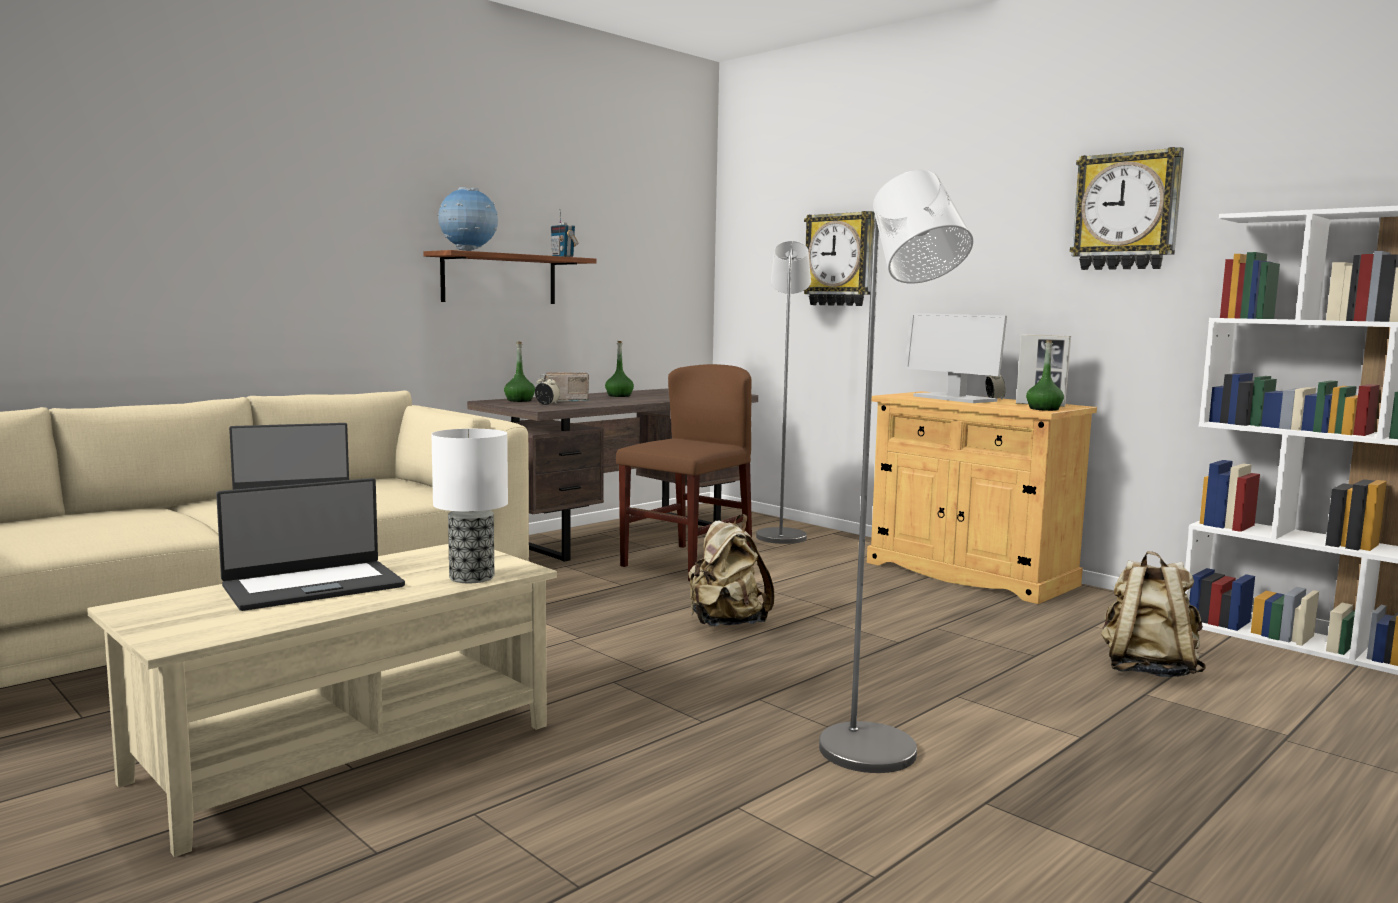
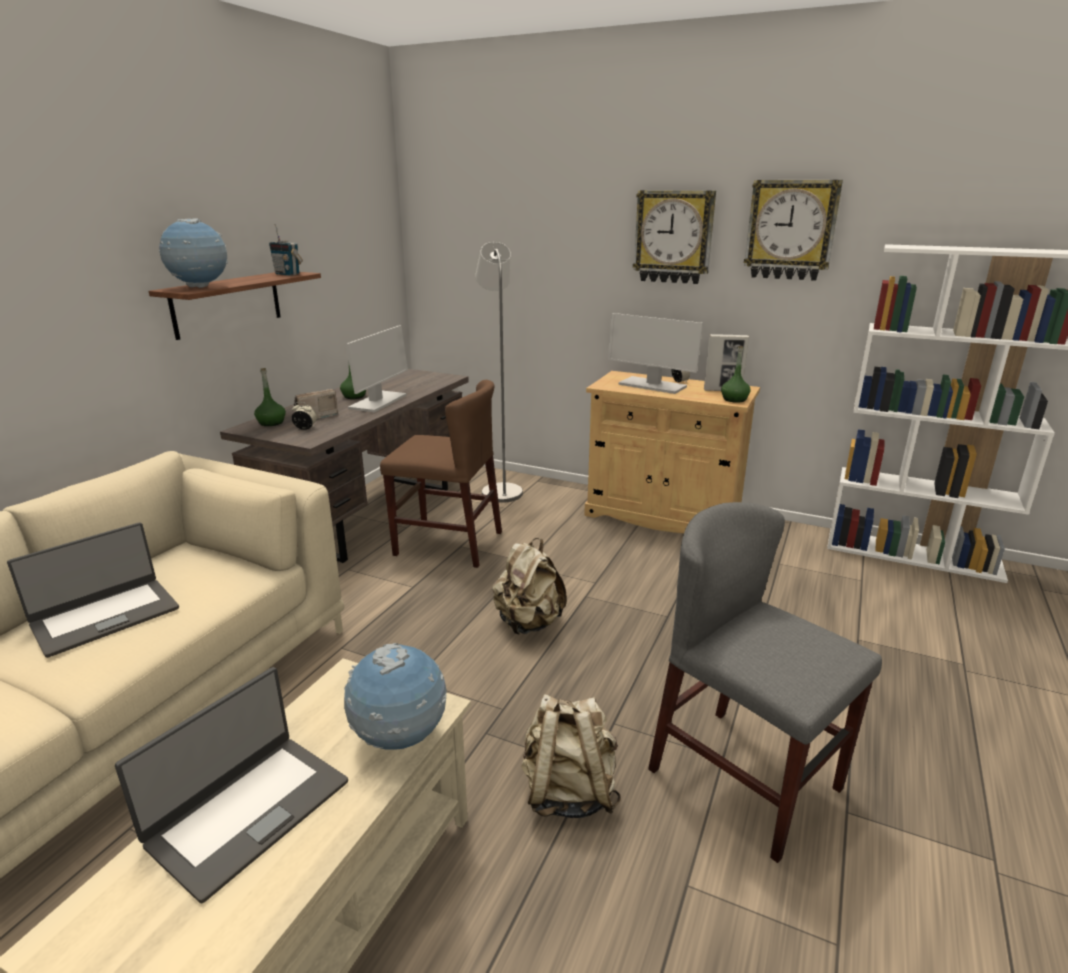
camera: 20 degrees left, 15 degrees up
(470, 577) = (400, 739): table lamp -> globe
(638, 399) = (378, 402): none -> monitor
(687, 563) = (448, 543): brown chair -> brown chair turned 90 degrees clockwise
(840, 260) = (530, 254): wall clock -> wall clock (673, 237)
(878, 759) = (745, 779): grey floor lamp -> grey chair
(1147, 670) = (842, 610): beige backpack -> beige backpack (568, 792)

